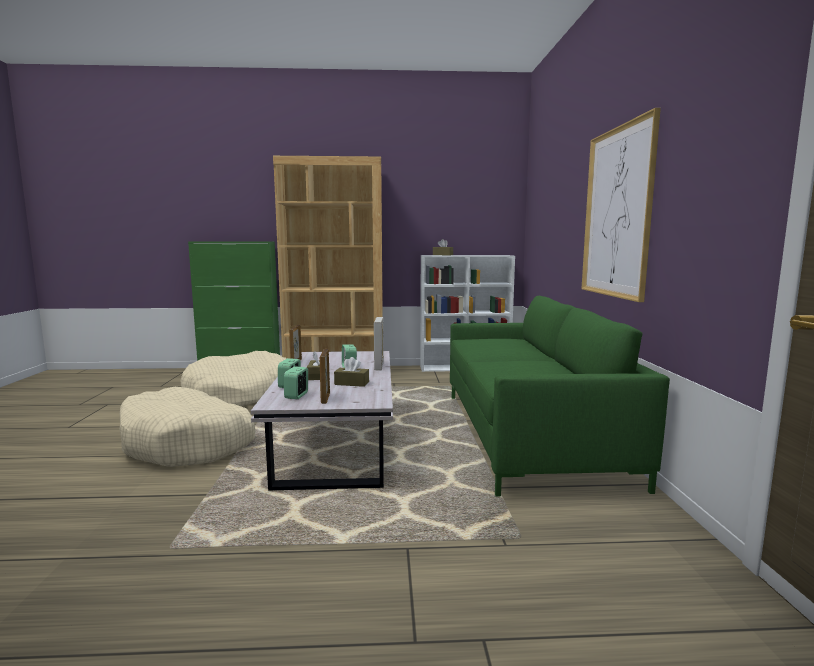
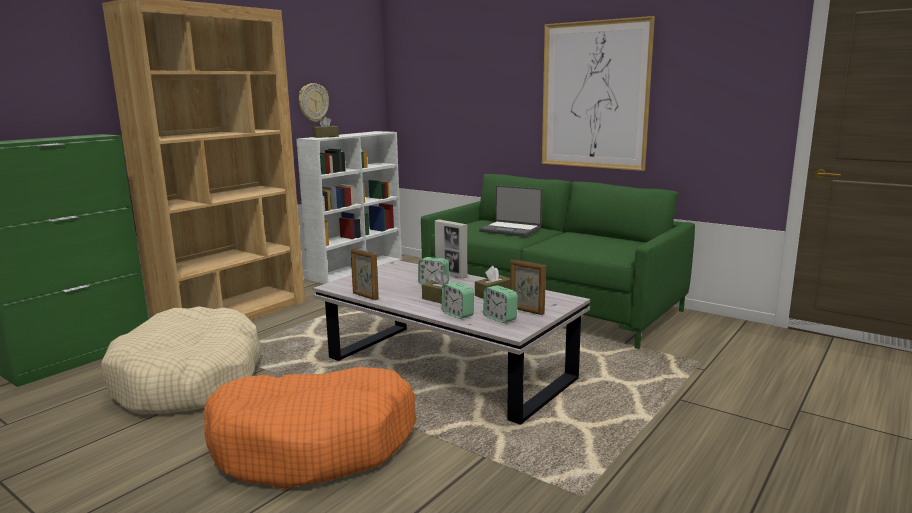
camera: 50 degrees left, 5 degrees up
(188, 443) = (314, 443): beige dog bed -> orange dog bed
(441, 228) = (313, 102): none -> wall clock
(504, 348) = (511, 230): none -> laptop

